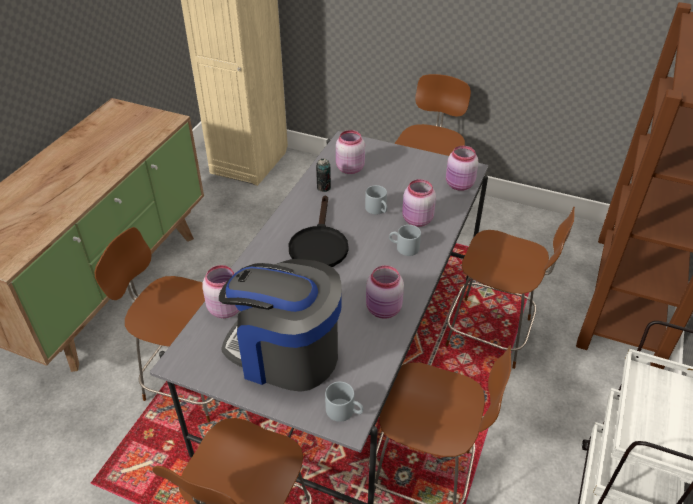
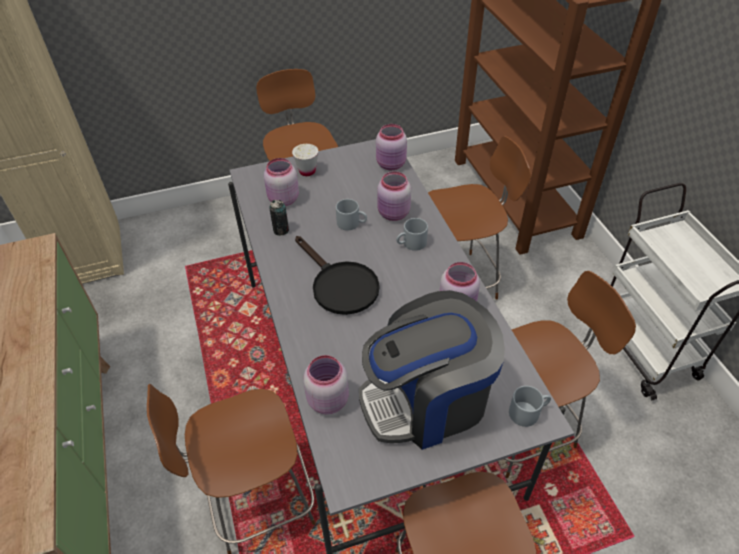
camera: 40 degrees left, 5 degrees up
(389, 158) = (307, 171): none -> white cup

